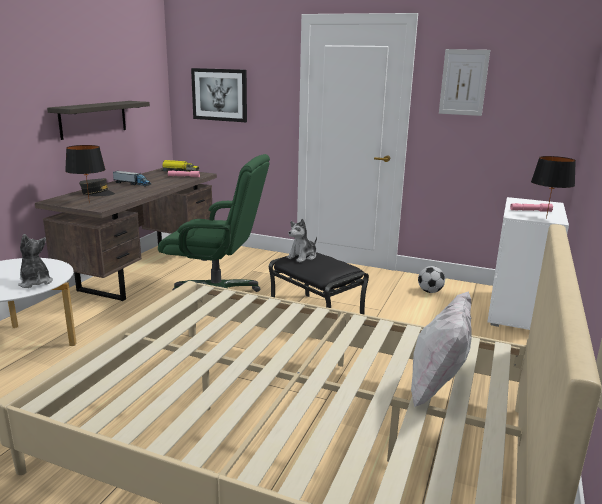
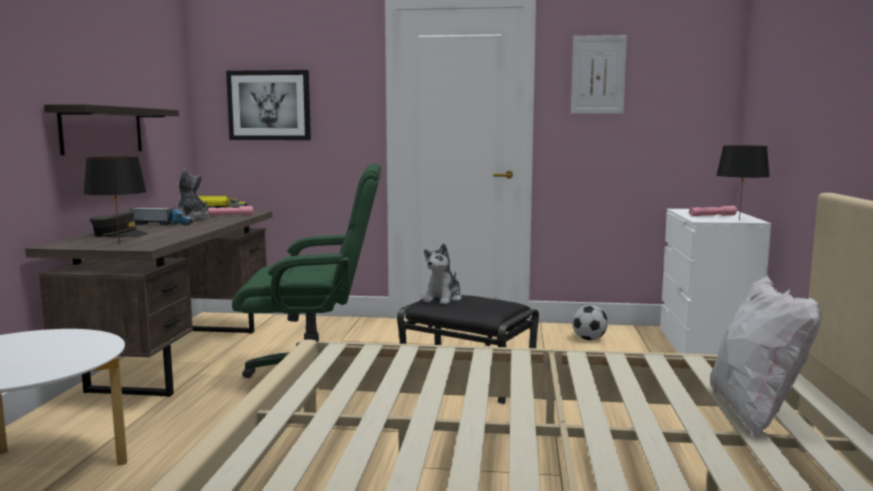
camera: 15 degrees left, 10 degrees down
(35, 282) = (69, 357): plush toy -> plush toy (192, 219)

